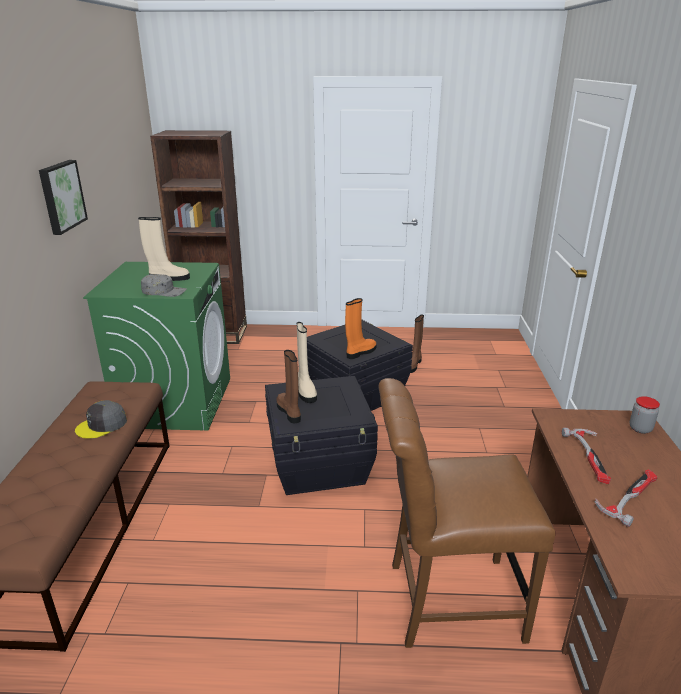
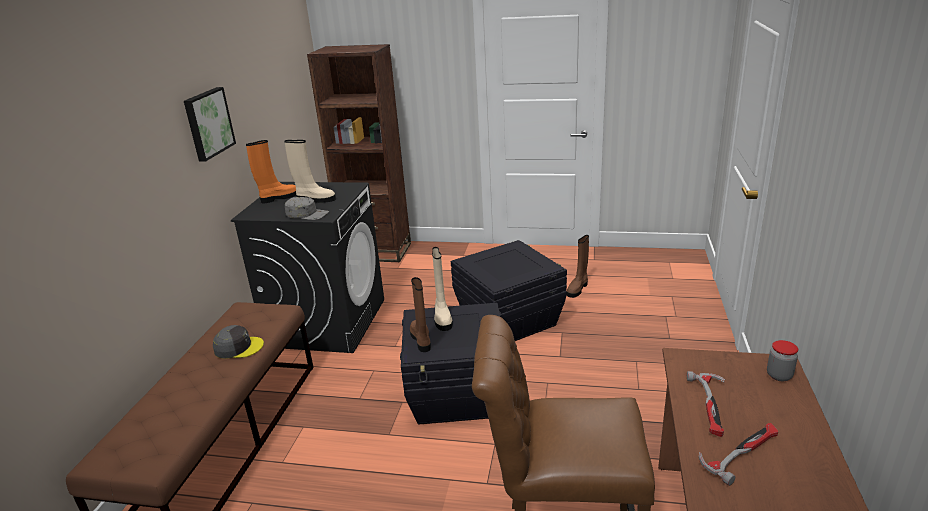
camera: 10 degrees right, 0 degrees up
(102, 425) = (238, 347): grey cap -> grey cap turned 150 degrees counterclockwise
(176, 402) = (327, 322): green washing machine -> black washing machine
(360, 352) = (508, 277): orange boot -> orange boot (278, 198)

